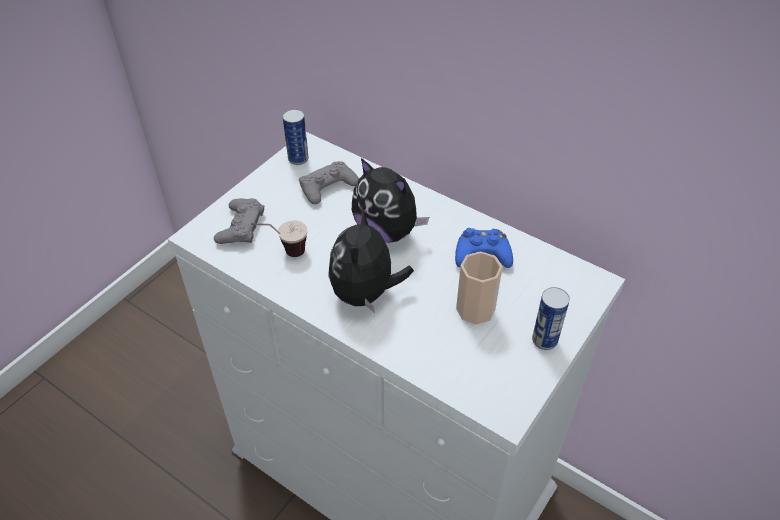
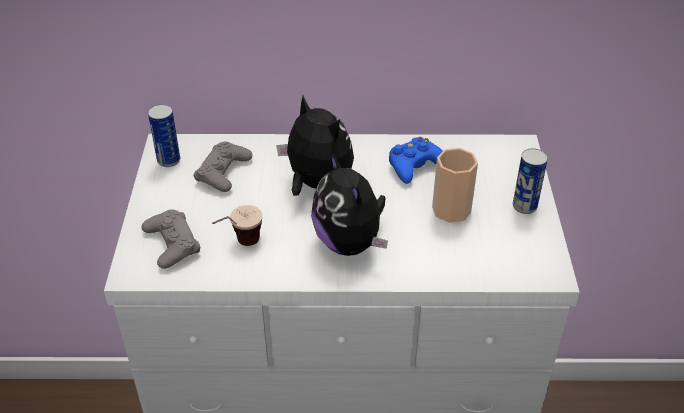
camera: 35 degrees left, 5 degrees down
(387, 231) = (316, 184): plush toy -> plush toy turned 135 degrees counterclockwise

